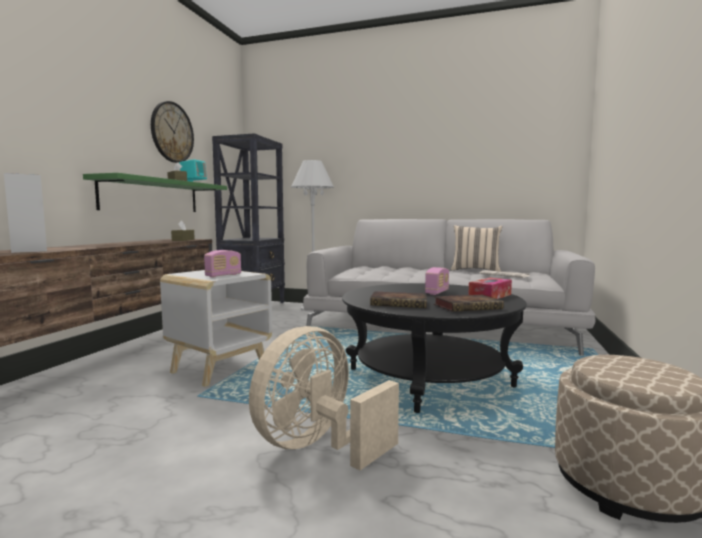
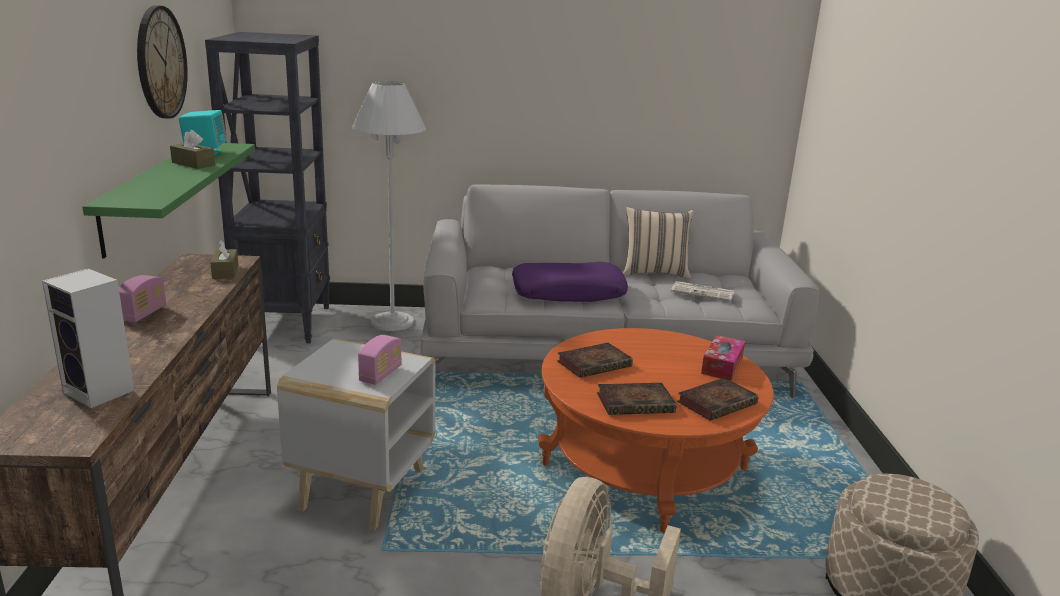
camera: 20 degrees left, 15 degrees up
(389, 291) = (595, 364): none -> book
(405, 273) = (568, 293): none -> purple pillow
(429, 378) = (645, 467): black coffee table -> orange coffee table
(437, 292) = (655, 360): radio -> radio (143, 314)

